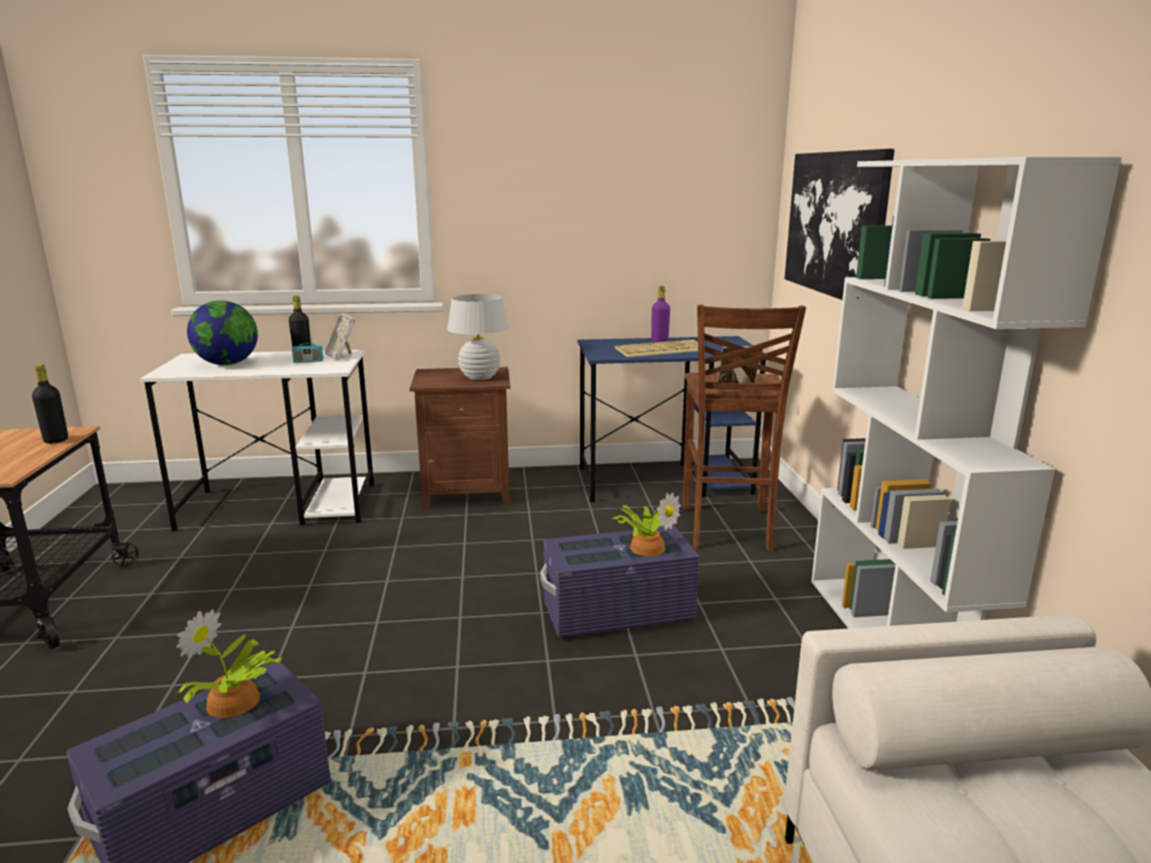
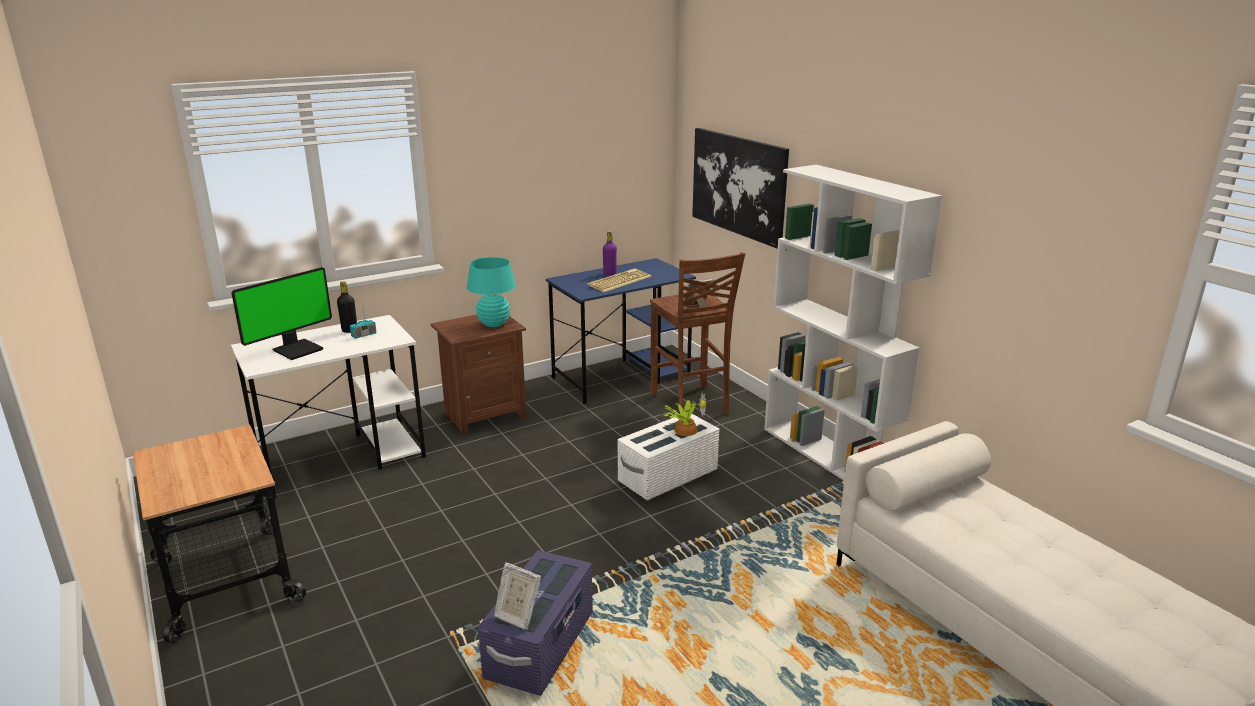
camera: 25 degrees left, 5 degrees up
(56, 440) = (238, 443): black bottle -> none
(227, 364) = (297, 349): globe -> monitor
(233, 703) = (543, 578): potted plant -> none
(341, 356) = (383, 325): picture frame -> picture frame (517, 616)
(480, 377) = (494, 324): white table lamp -> turquoise table lamp
(618, 613) = (667, 477): purple storage box -> white storage box

